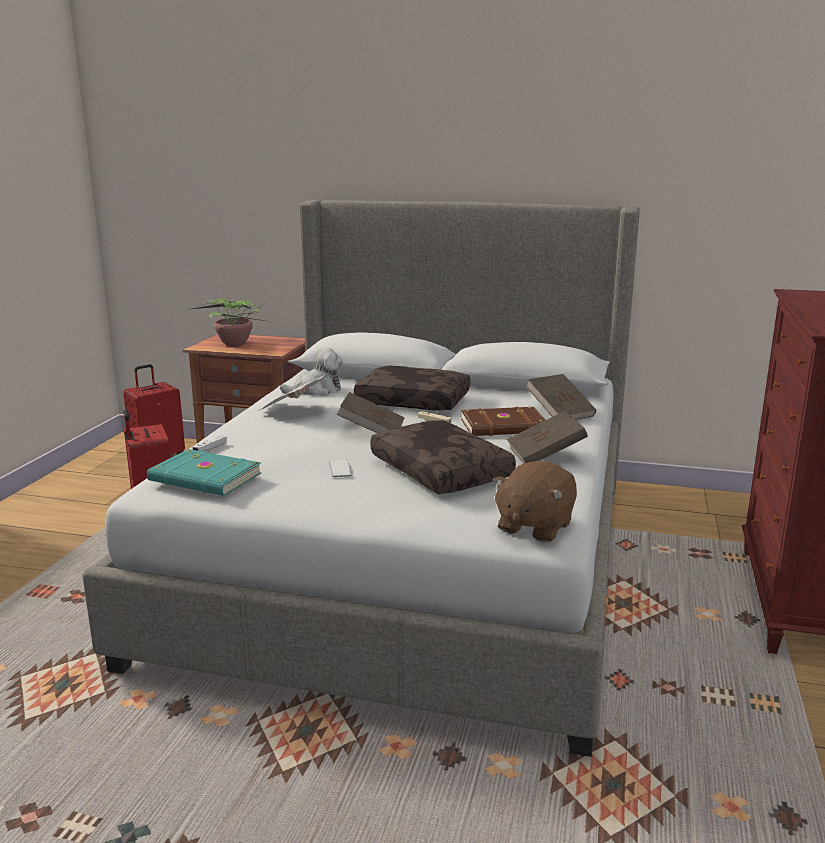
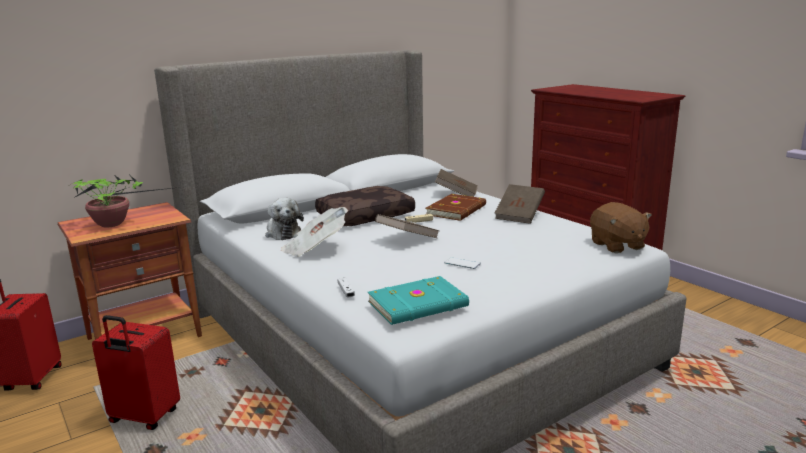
camera: 50 degrees left, 0 degrees up
(316, 390) = (282, 233): plush toy -> plush toy turned 135 degrees clockwise
(443, 471) = (506, 242): brown pillow -> none

